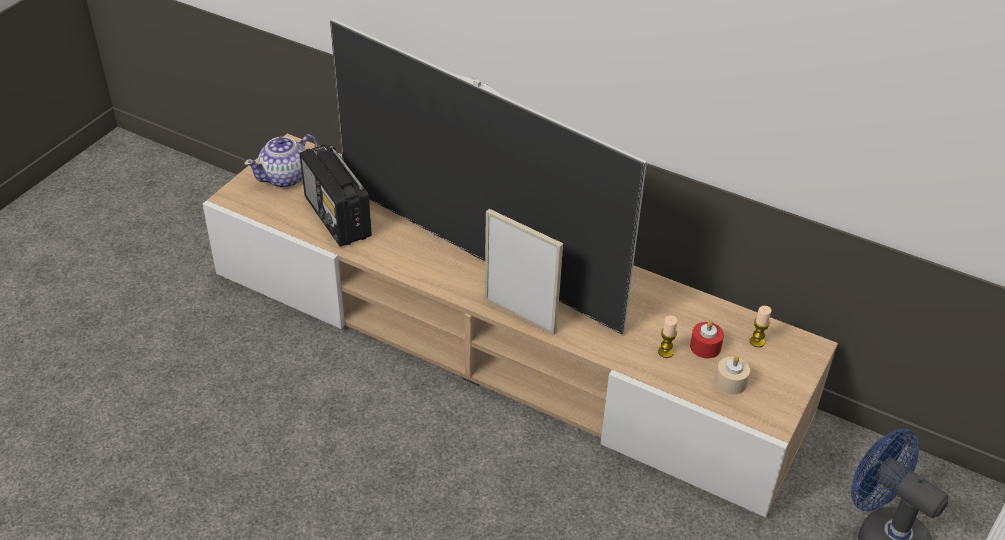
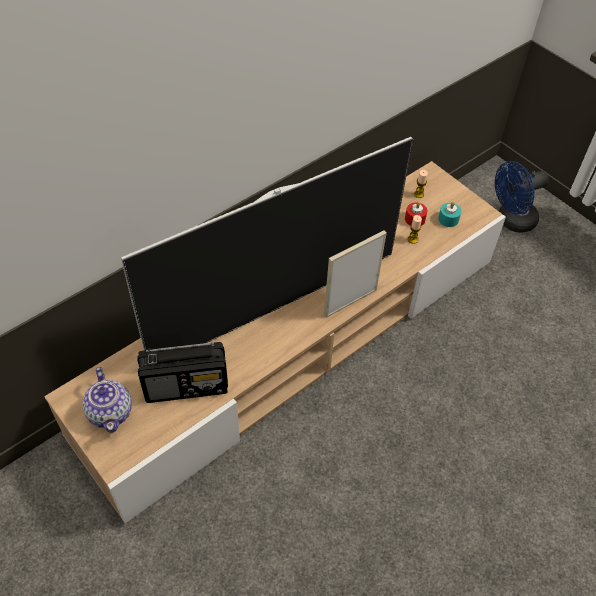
camera: 70 degrees left, 10 degrees up
(730, 382) = (448, 219): beige candle -> turquoise candle

